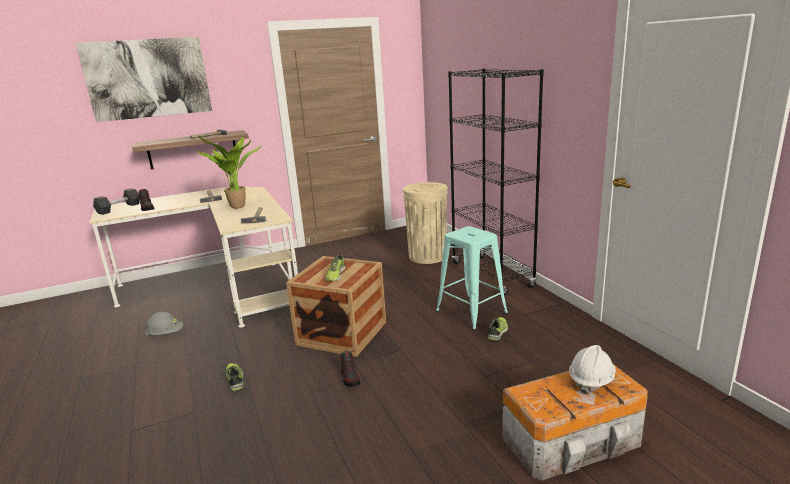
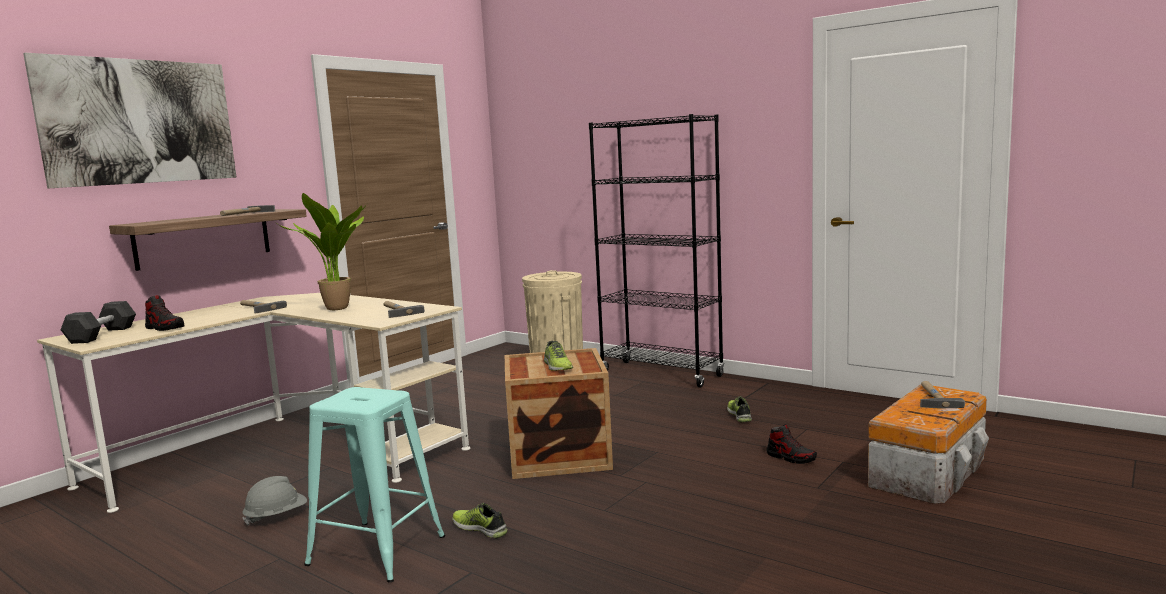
camera: 30 degrees left, 10 degrees down
(350, 377) = (634, 487): shoe -> shoe (791, 458)
(471, 312) = (687, 406): turquoise stool -> turquoise stool (376, 550)
(591, 380) = (932, 397): white hard hat -> hammer

